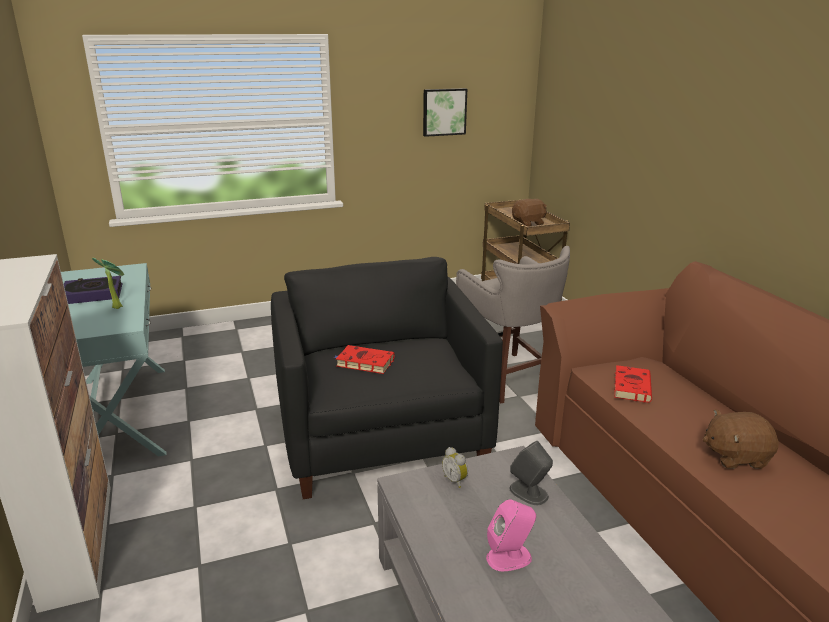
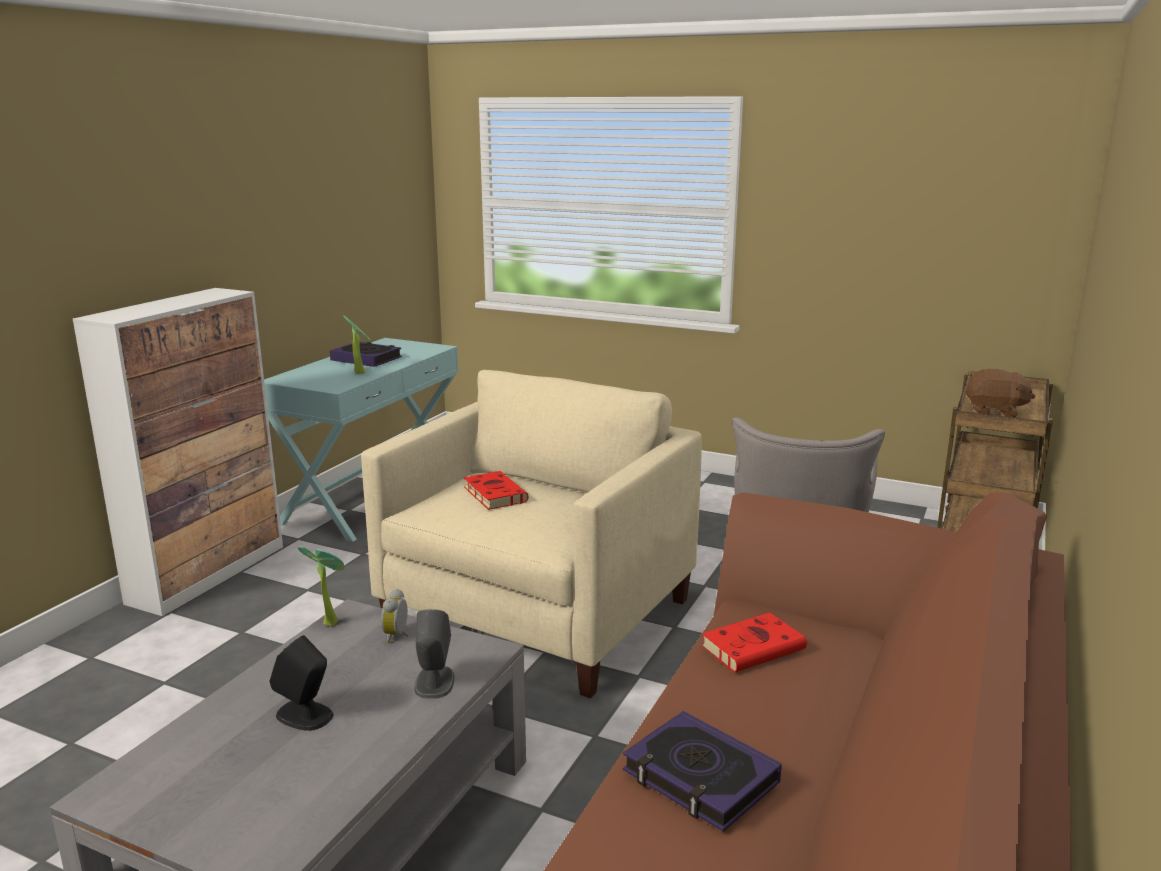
camera: 45 degrees right, 5 degrees down
(381, 438) = (538, 614): black armchair -> beige armchair
(399, 497) = (330, 622): none -> potted plant
(444, 112) = (910, 215): picture -> none
(509, 557) = (305, 715): pink speaker -> black speaker
(735, 456) = (700, 778): brown plush toy -> book

